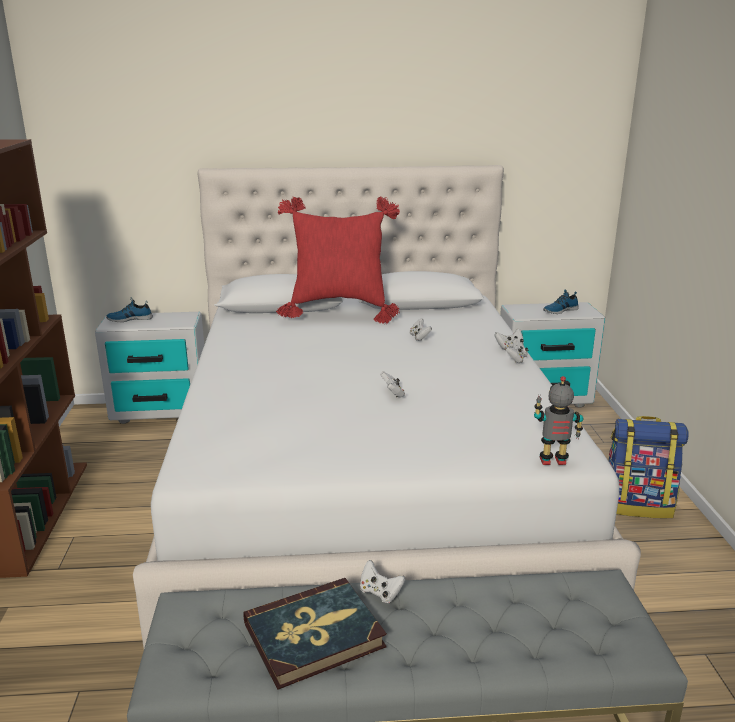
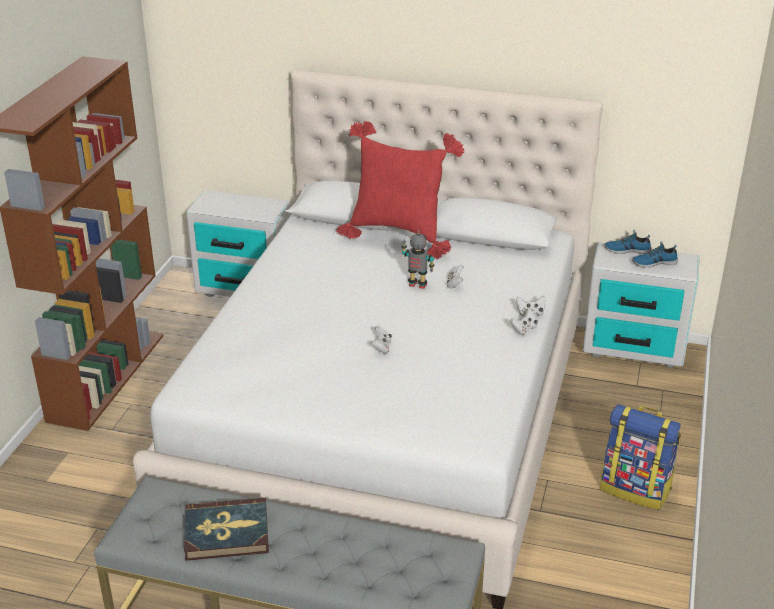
camera: 20 degrees right, 10 degrees up
(130, 319) = (221, 200): shoe -> shoe (627, 250)
(380, 593) = (288, 514): white game controller -> none
(553, 462) = (458, 445): toy robot -> toy robot (417, 285)

